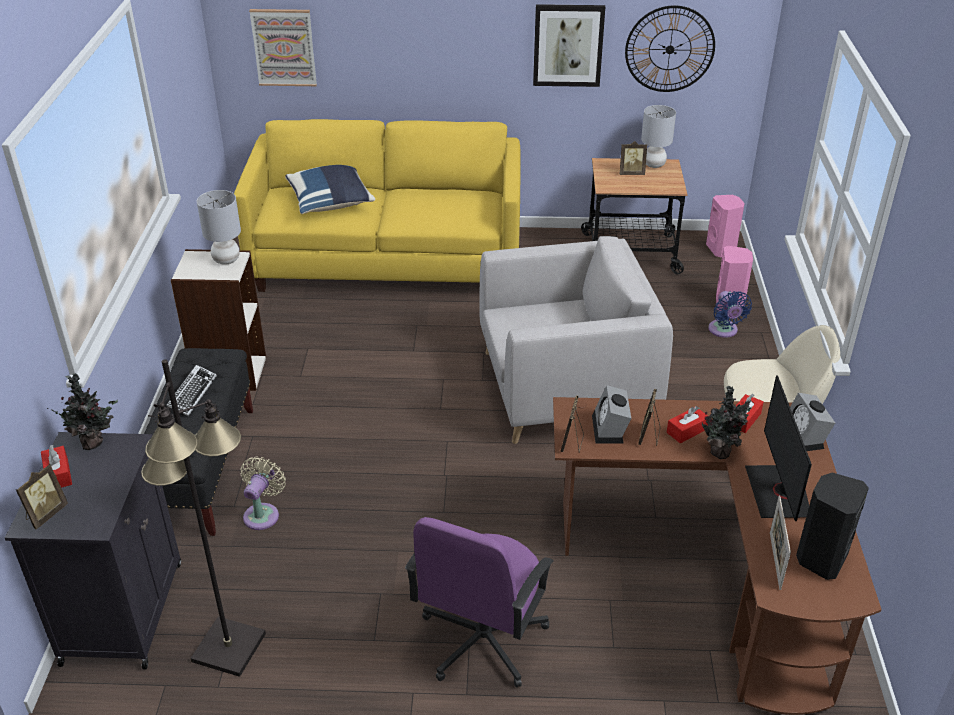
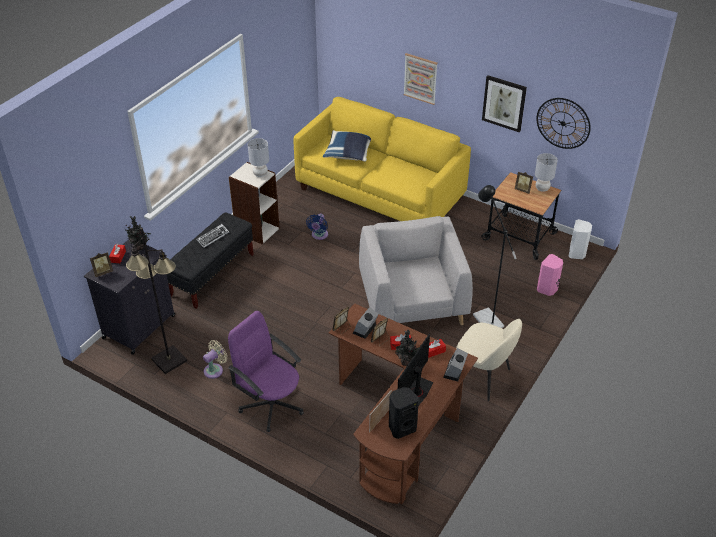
camera: 30 degrees right, 5 degrees up
(263, 514) = (223, 307): beige fan -> beige fan (215, 370)
(284, 47) = (353, 58): picture -> picture (420, 78)
(481, 640) = (271, 404): purple office chair -> purple office chair turned 75 degrees clockwise
(565, 387) = (412, 301): grey armchair -> grey armchair turned 120 degrees counterclockwise
(684, 370) = (484, 317): none -> black floor lamp
(722, 249) = (577, 253): pink speaker -> white speaker
(724, 331) = (529, 303): blue fan -> blue fan (319, 235)

